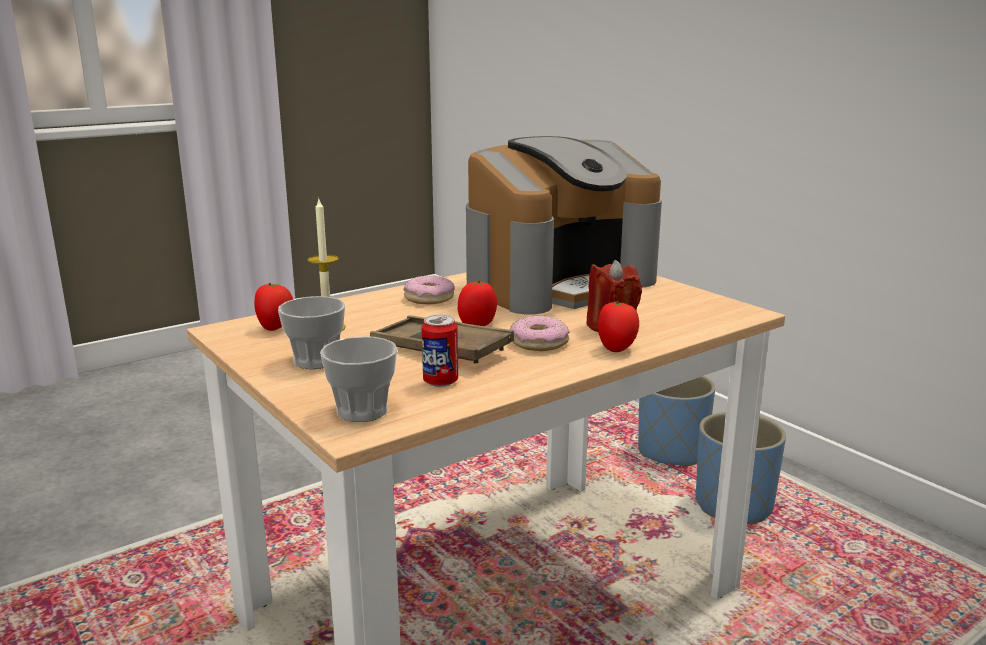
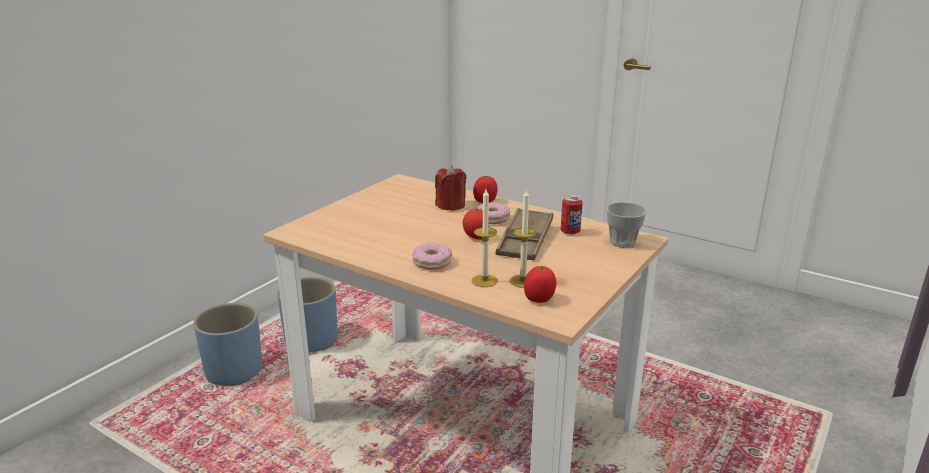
camera: 110 degrees left, 5 degrees up
(316, 360) = (578, 269): cup -> none
(353, 312) = (484, 281): none -> candle
(559, 283) = (369, 227): coffee machine -> none

